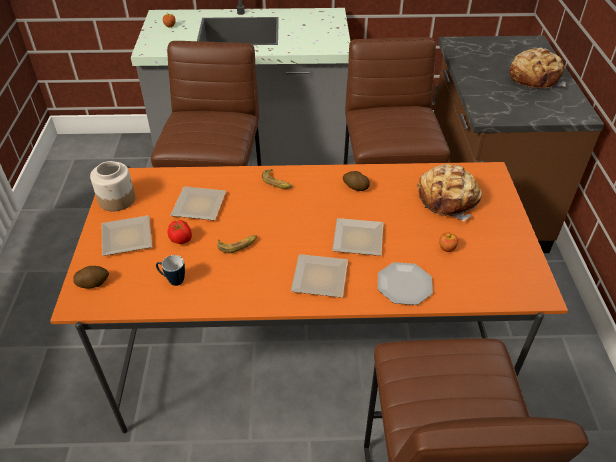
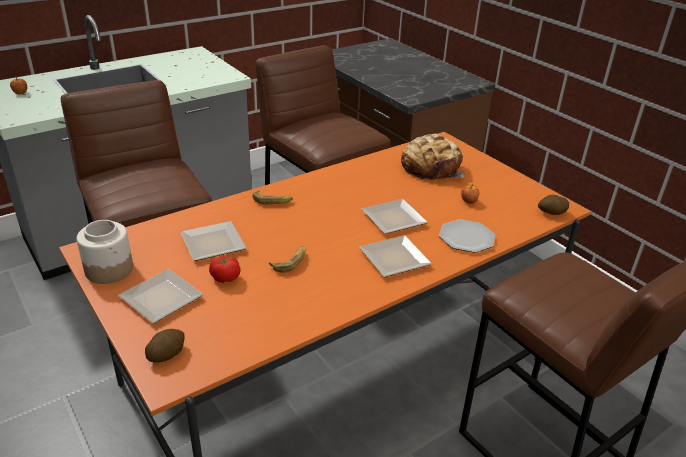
camera: 35 degrees left, 10 degrees down
(172, 280) = (256, 315): mug -> none
(355, 187) = (348, 182): potato -> potato (551, 213)
(534, 78) = (415, 66): bread -> none

